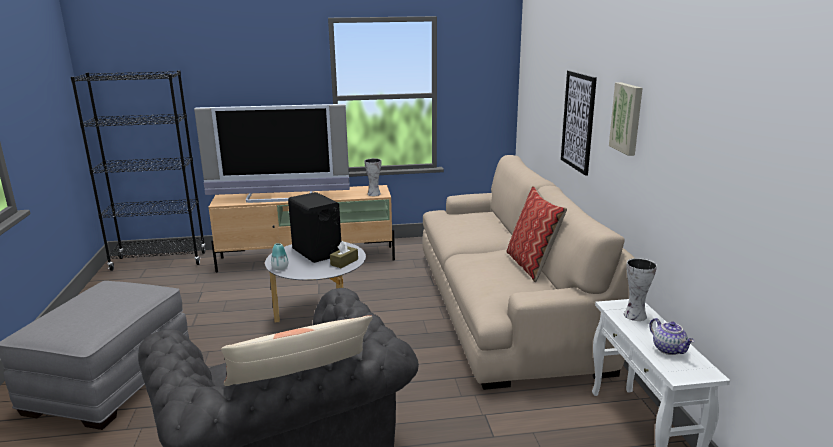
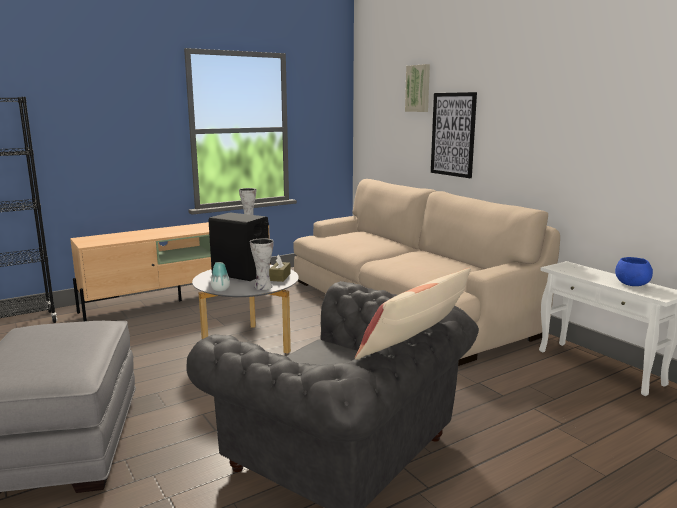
camera: 25 degrees left, 5 degrees down
(280, 197) = (153, 234): television -> none
(531, 265) = (447, 258): pillow -> none
(627, 118) = (525, 118): picture -> picture (418, 88)
(633, 315) = (579, 270): vase -> vase (262, 287)
(669, 349) = (631, 284): teapot -> blue bowl

